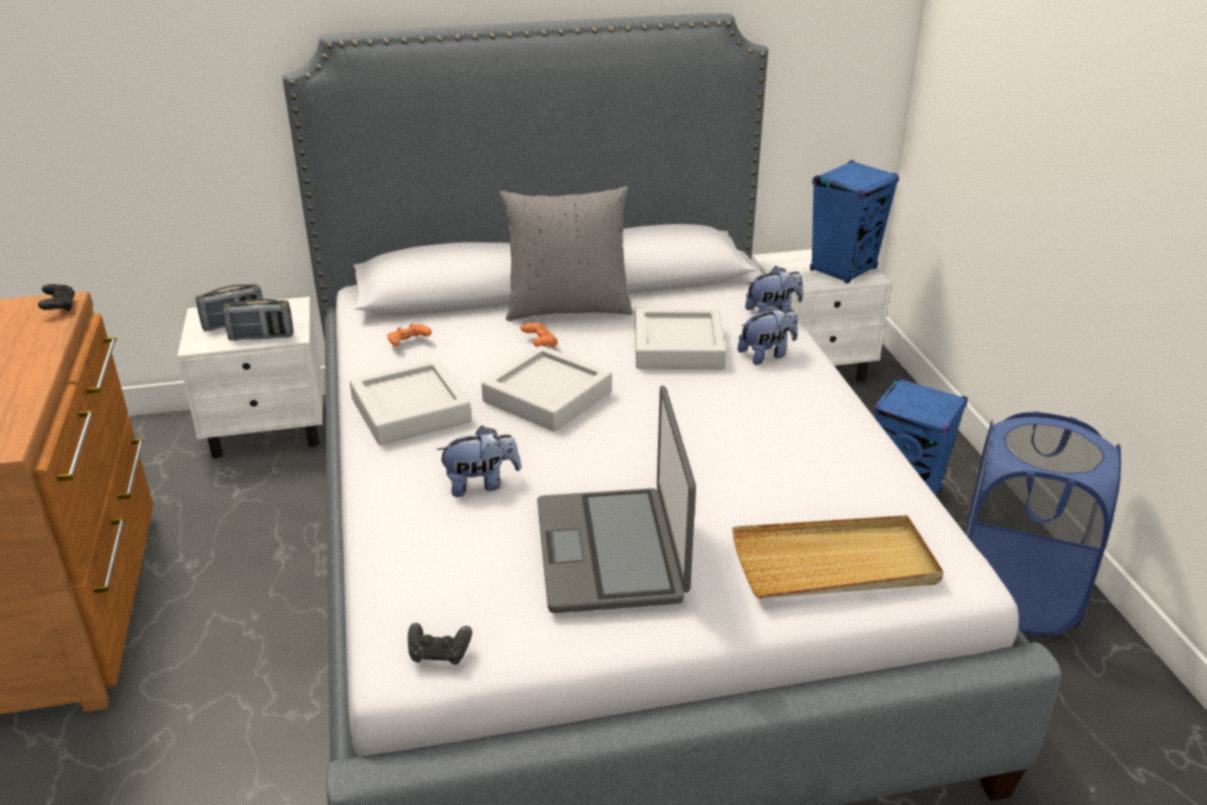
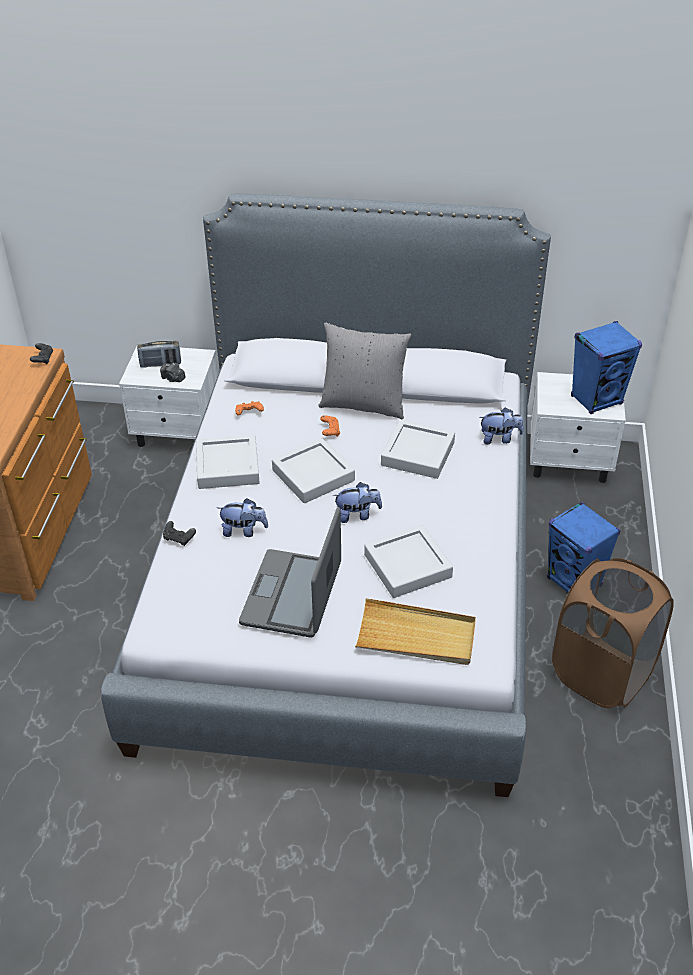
camera: 20 degrees right, 10 degrees up
(261, 337) = (173, 379): radio -> camera
(439, 654) = (174, 632): black game controller -> black game controller (179, 538)
(757, 477) = (407, 566): none -> grey tray
(767, 355) = (473, 473): plush toy -> plush toy (357, 515)
(1015, 595) = (601, 674): blue laundry basket -> brown laundry basket

